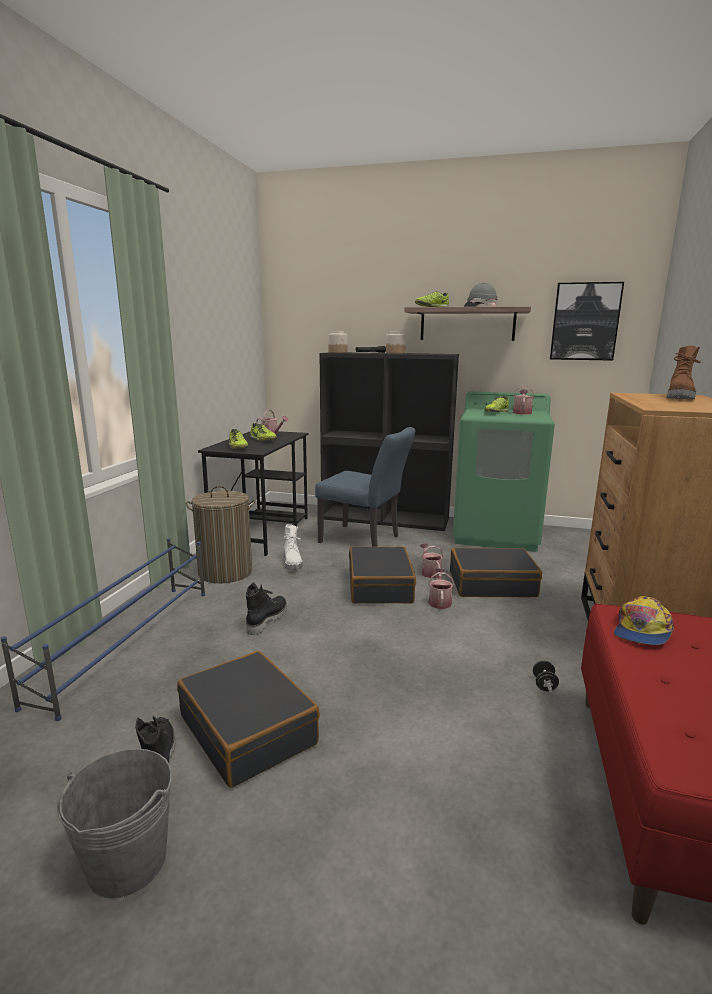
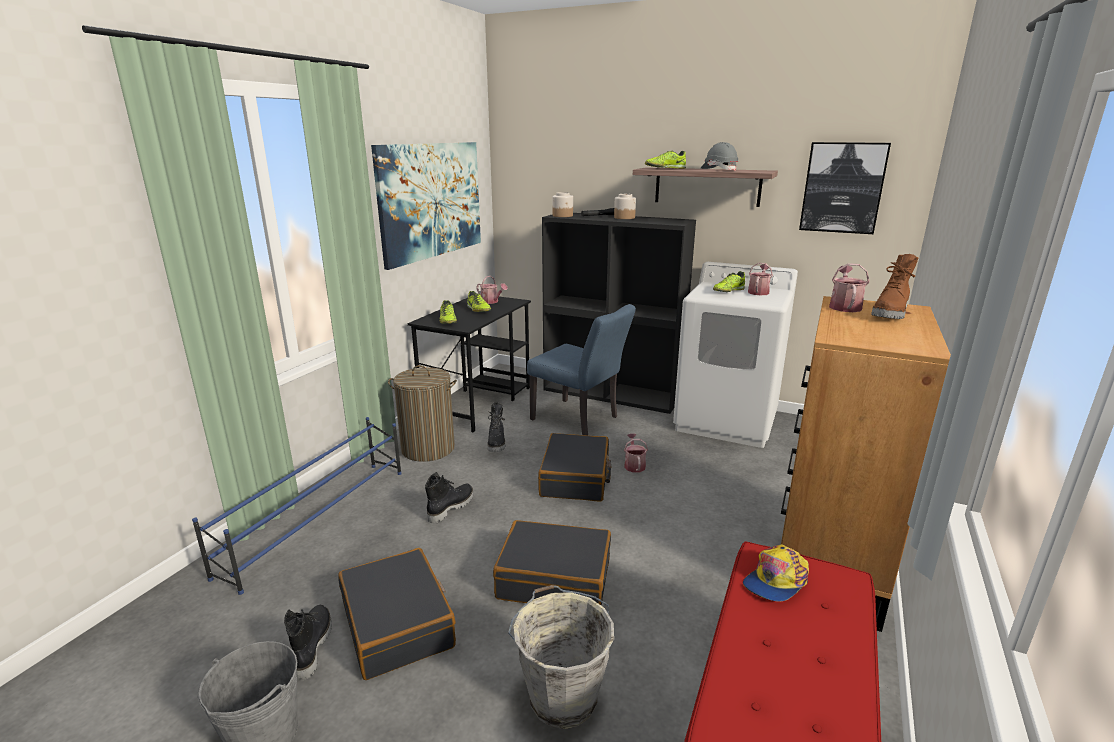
camera: 10 degrees right, 5 degrees up
(216, 334) = (431, 200): none -> picture
(293, 563) = (497, 443): white boot -> black boot
(439, 601) = (630, 501): watering can -> watering can (844, 306)
(445, 776) = (562, 696): none -> grey bucket
(492, 584) = (695, 485): black suitcase -> black suitcase (554, 578)
(496, 533) = (726, 421): green washing machine -> white washing machine
(544, 685) = (701, 611): black dumbbell -> none

